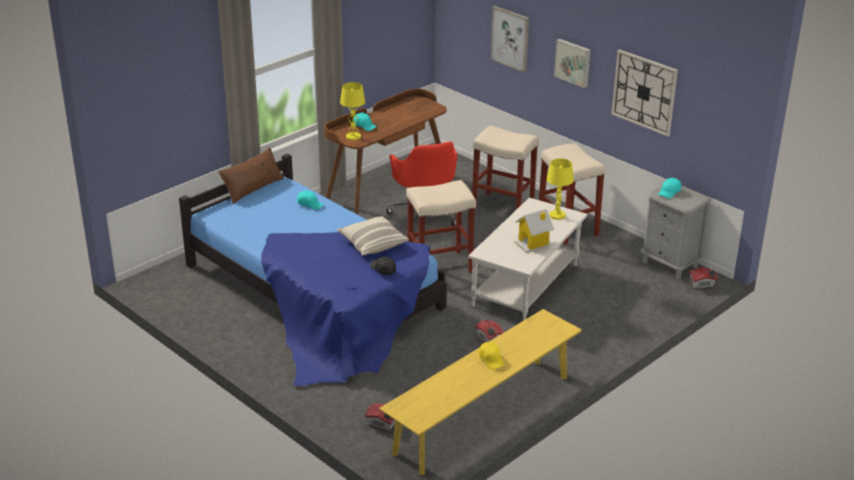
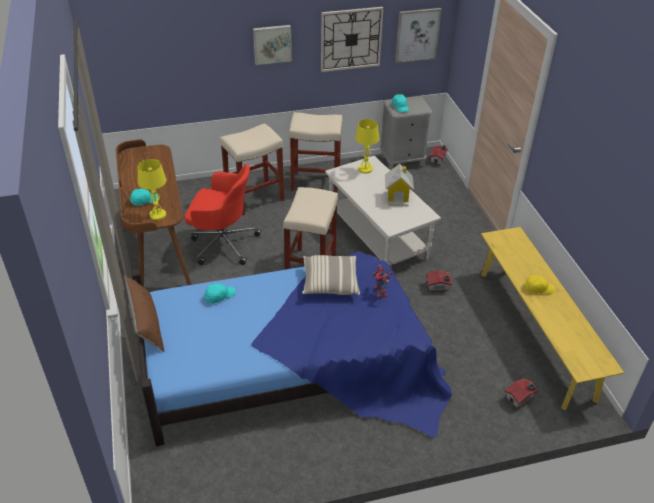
camera: 60 degrees left, 10 degrees up
(383, 270) = (382, 293): black cap -> toy robot
(510, 38) = (192, 51): picture -> picture (417, 35)

